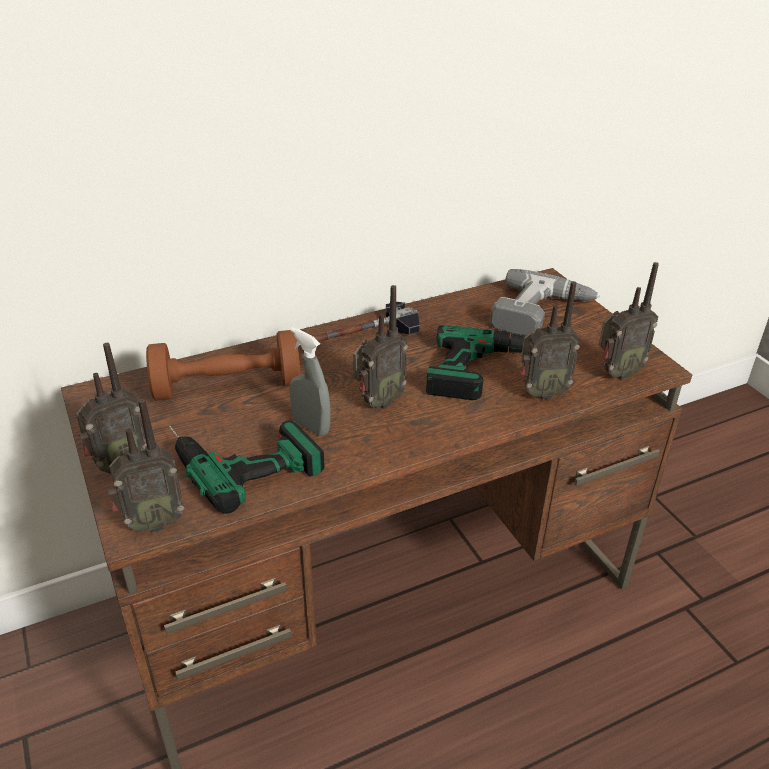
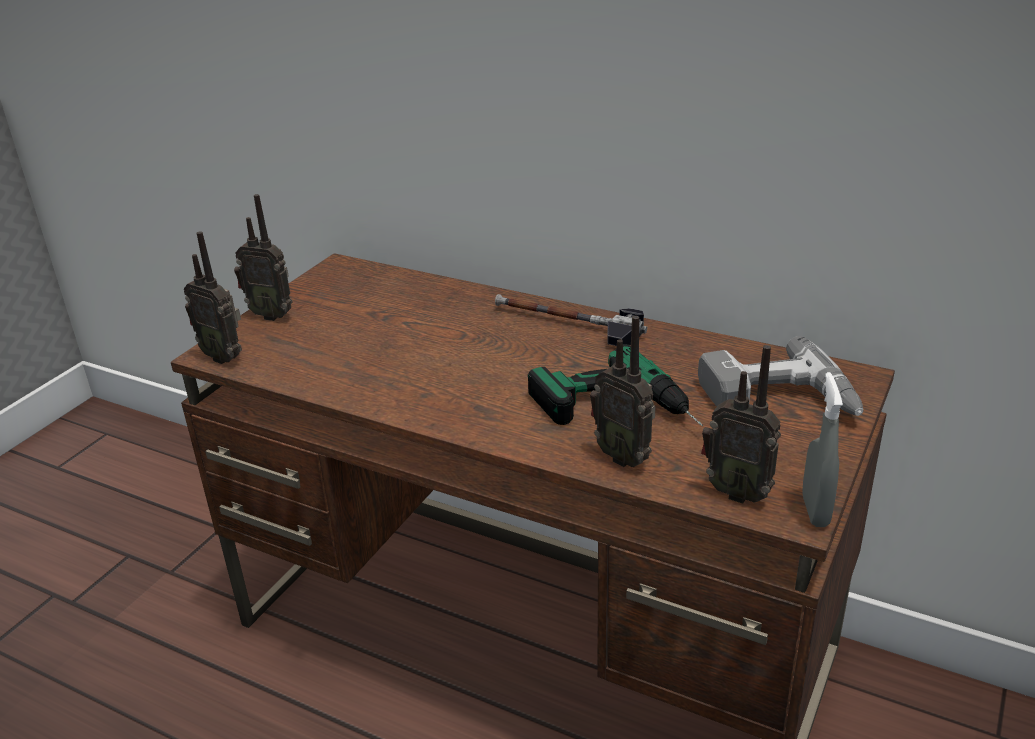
camera: 55 degrees right, 5 degrees down
(228, 387) = (414, 306): brown dumbbell -> none
(240, 456) = (334, 352): power drill -> none
(311, 427) = (408, 363): grey spray bottle -> grey spray bottle (815, 510)
(378, 402) = (484, 377): radio -> none

